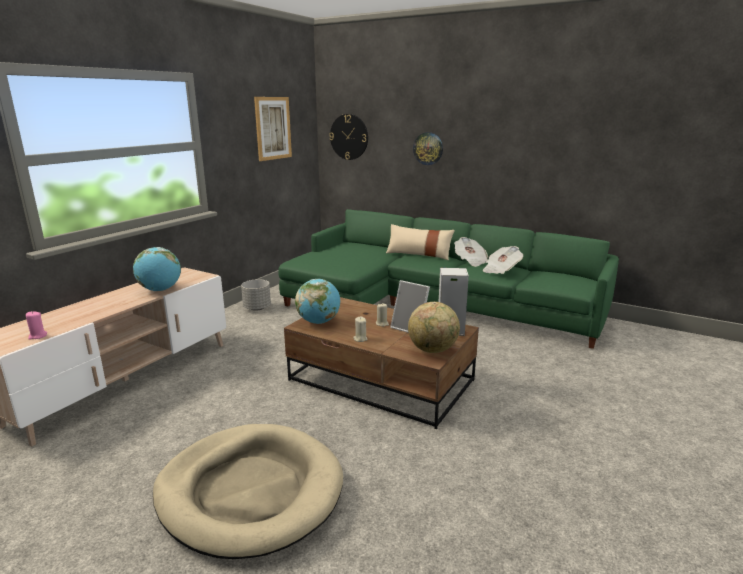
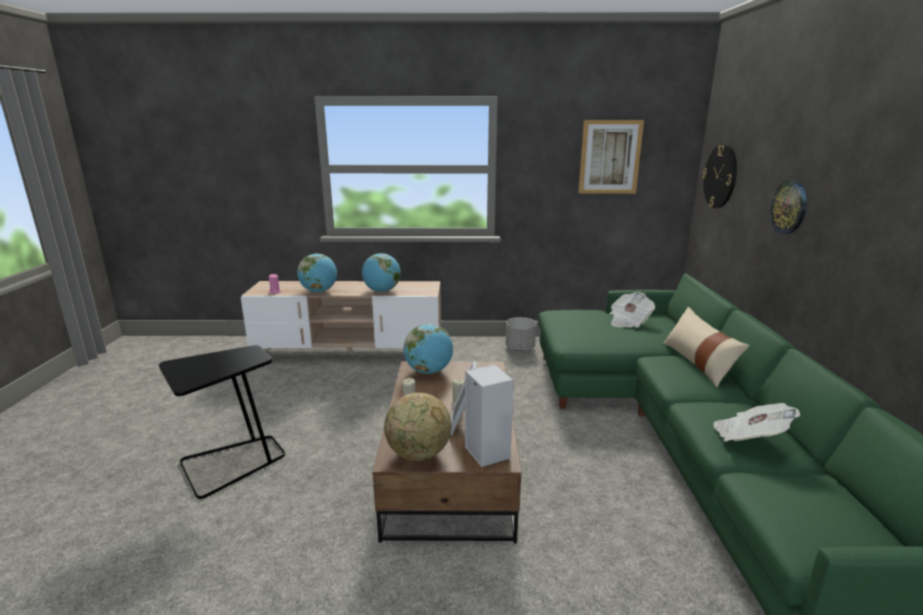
camera: 60 degrees right, 0 degrees up
(94, 314) = (319, 291): none -> globe
(250, 491) = (232, 463): beige dog bed -> black side table
(470, 261) = (742, 403): newspaper -> newspaper (628, 321)

